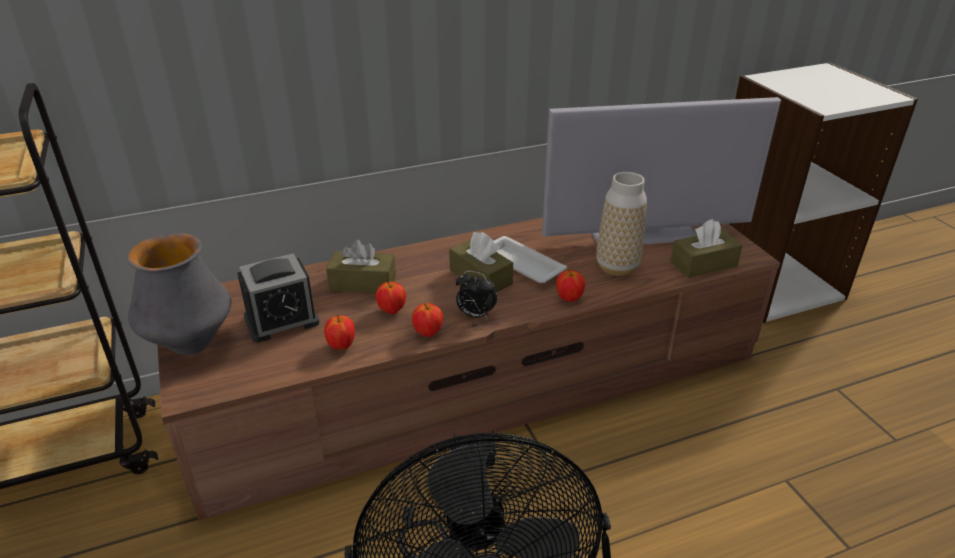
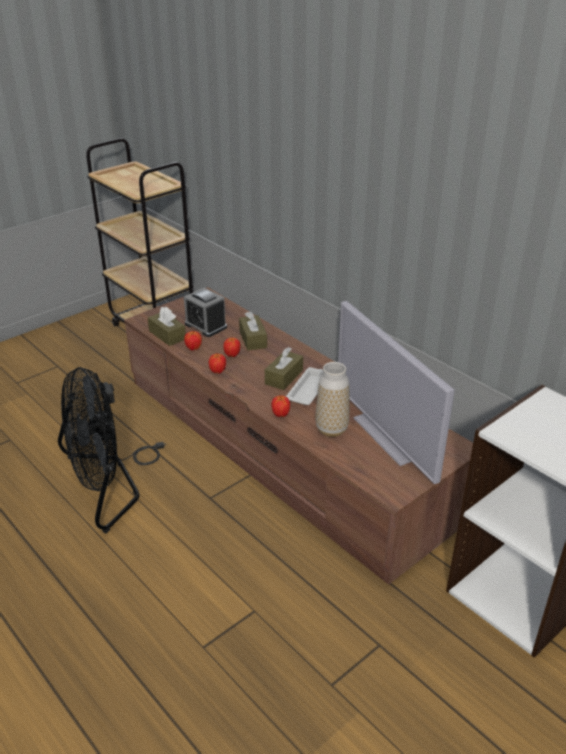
camera: 70 degrees right, 0 degrees up
(191, 345) = (174, 309): vase -> none
(475, 315) = (243, 383): alarm clock -> none
(703, 264) = (363, 470): brown tissue box -> brown tissue box (167, 335)

